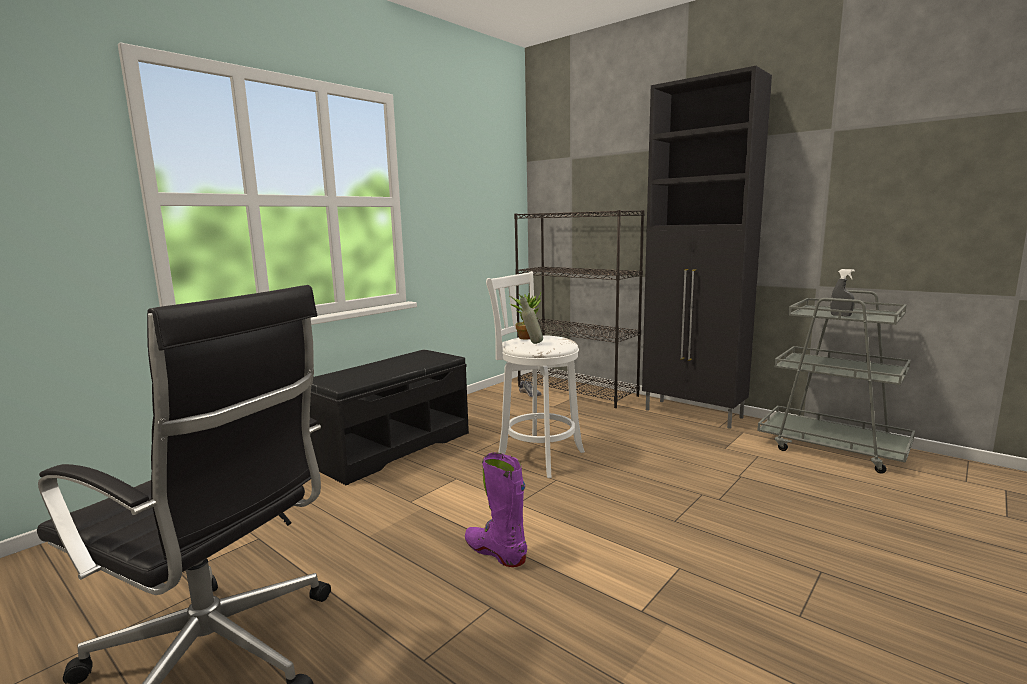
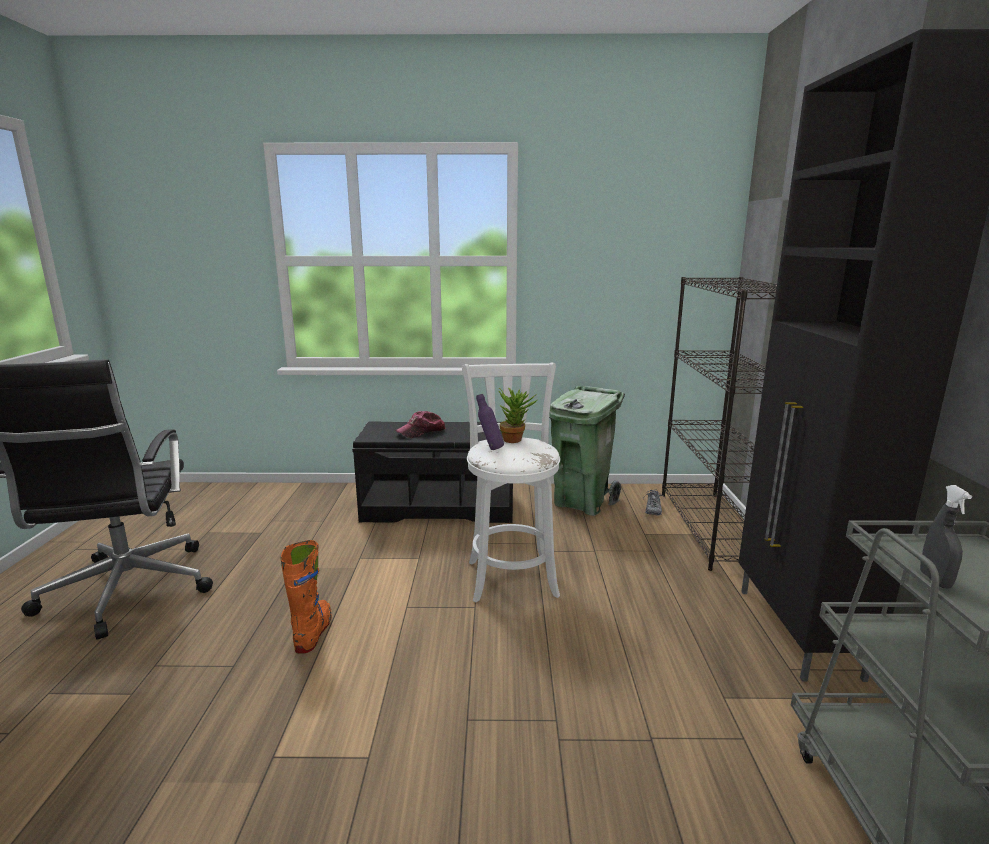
camera: 50 degrees right, 5 degrees up
(379, 370) = (421, 431): none -> cap
(484, 406) = (582, 502): none -> green trash can
(495, 552) = (313, 632): purple boot -> orange boot
(532, 344) = (490, 449): grey bottle -> purple bottle

